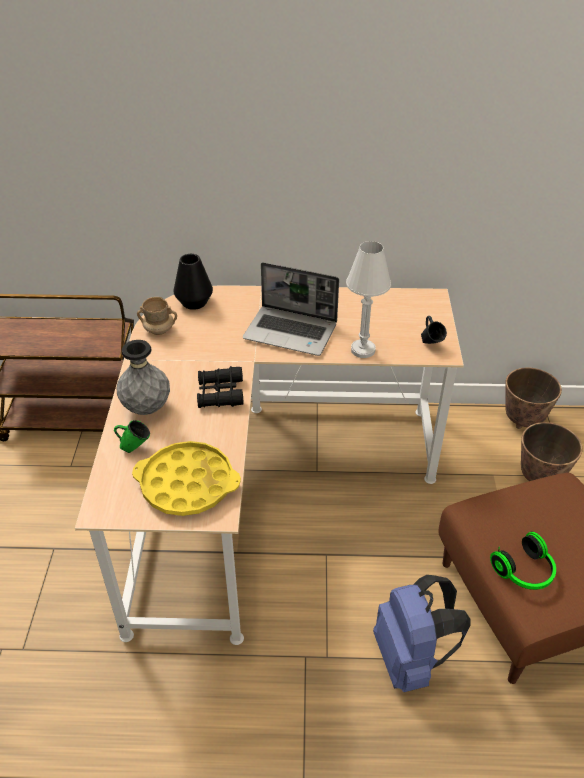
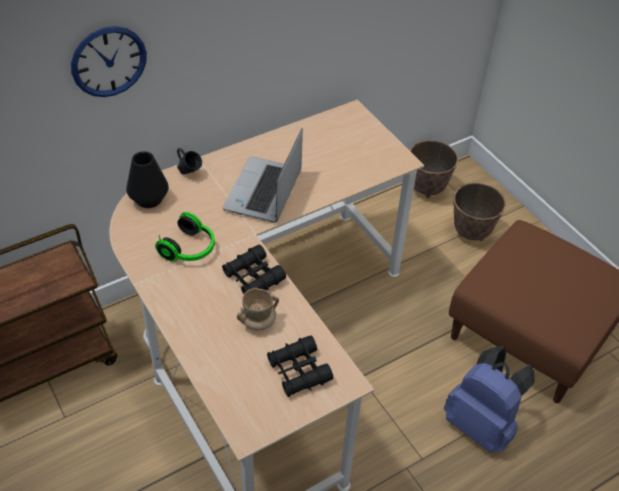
camera: 35 degrees left, 5 degrees up
(135, 447) = (224, 362): green mug -> none
(147, 408) = (200, 321): grey vase -> none
(159, 330) = (141, 241): beige mug -> beige mug (258, 321)
(182, 160) = (109, 61): none -> wall clock
(187, 484) = (299, 371): yellow tray -> black binoculars
(291, 332) = (264, 192): laptop -> laptop turned 120 degrees clockwise
(363, 350) = (337, 184): white table lamp -> none
(430, 344) = (386, 157): blue mug -> blue mug (189, 173)
(525, 572) = (547, 313): headphones -> headphones (190, 249)

